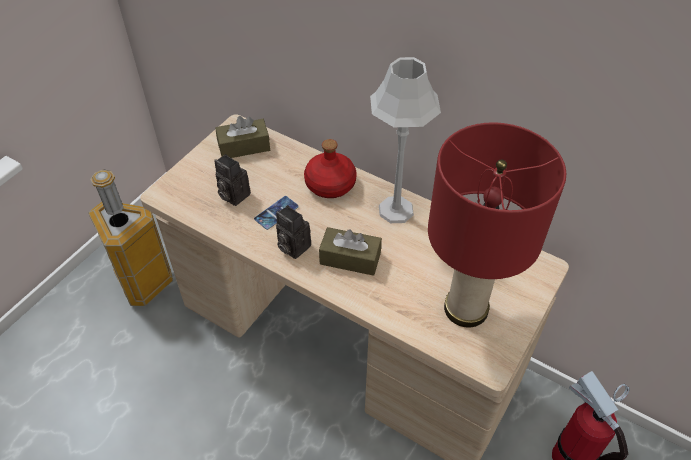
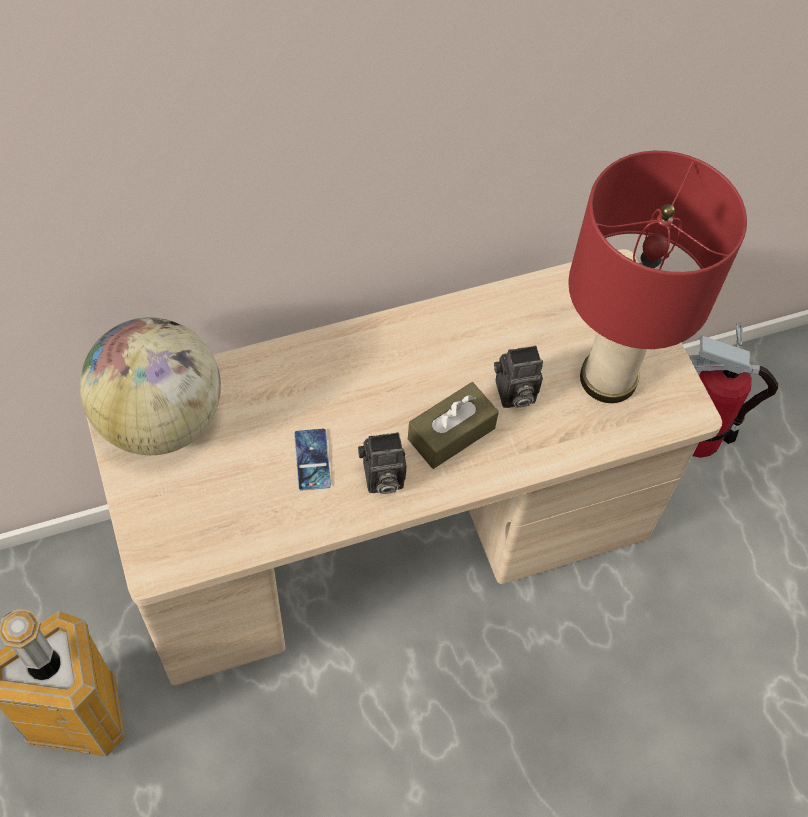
camera: 55 degrees left, 10 degrees up
(232, 195) = (236, 487): camera -> camera (513, 394)
(244, 146) = (160, 419): brown tissue box -> globe
(329, 184) = (319, 373): red bottle -> none
(396, 210) = (422, 339): grey table lamp -> none

